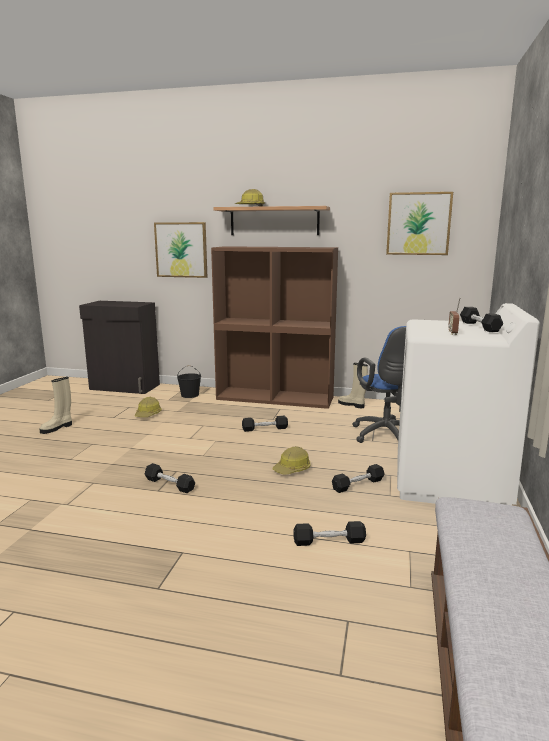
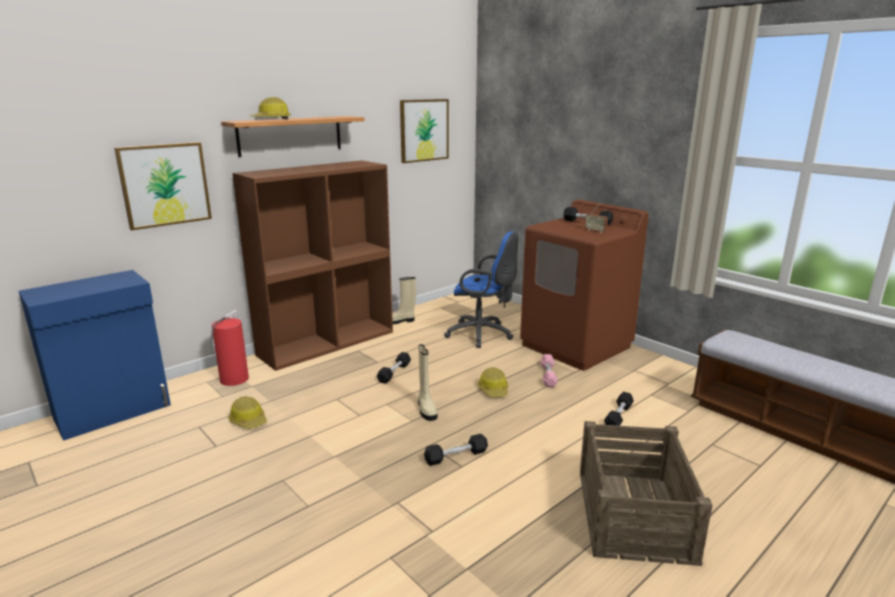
camera: 55 degrees left, 5 degrees up
(57, 428) = (180, 497): beige boot -> beige boot (426, 409)
(124, 387) = (114, 411): black cabinet -> blue cabinet
(149, 590) = (633, 514): none -> crate
(190, 395) = (233, 379): black bucket -> fire extinguisher
(358, 484) = (548, 376): black dumbbell -> pink dumbbell
(450, 482) = (576, 346): white washing machine -> brown washing machine

